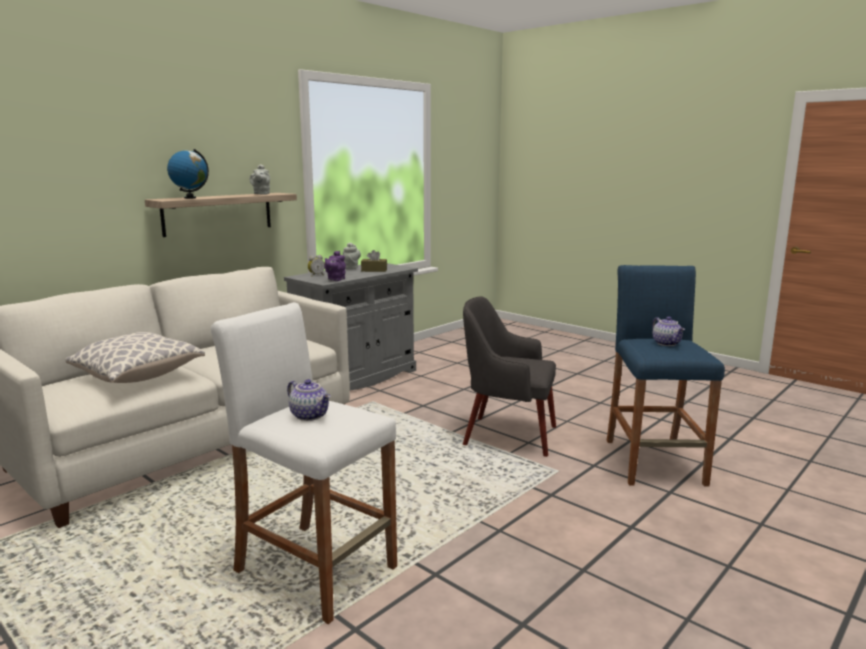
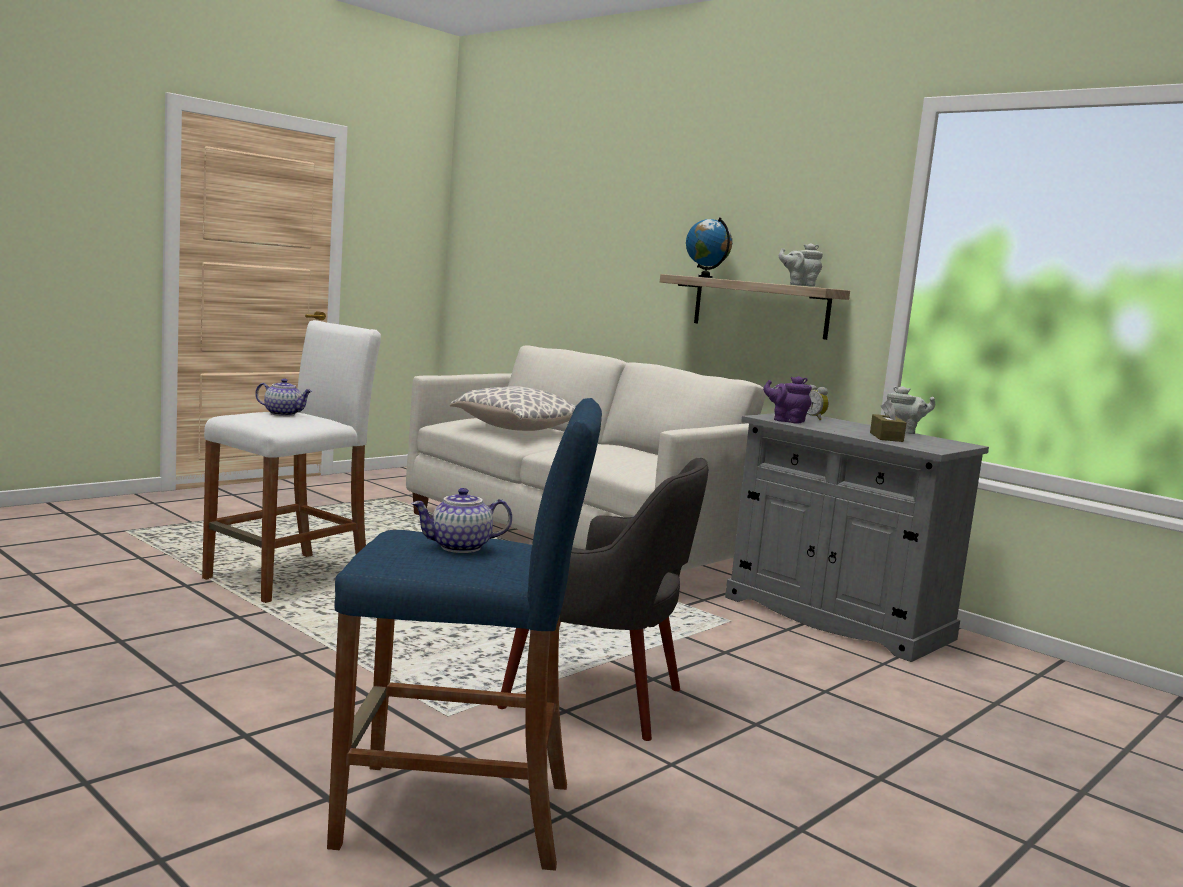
camera: 90 degrees right, 5 degrees down
(310, 415) = (283, 414): teapot -> teapot turned 120 degrees counterclockwise
(508, 435) = (597, 698): grey armchair -> grey armchair turned 90 degrees clockwise

